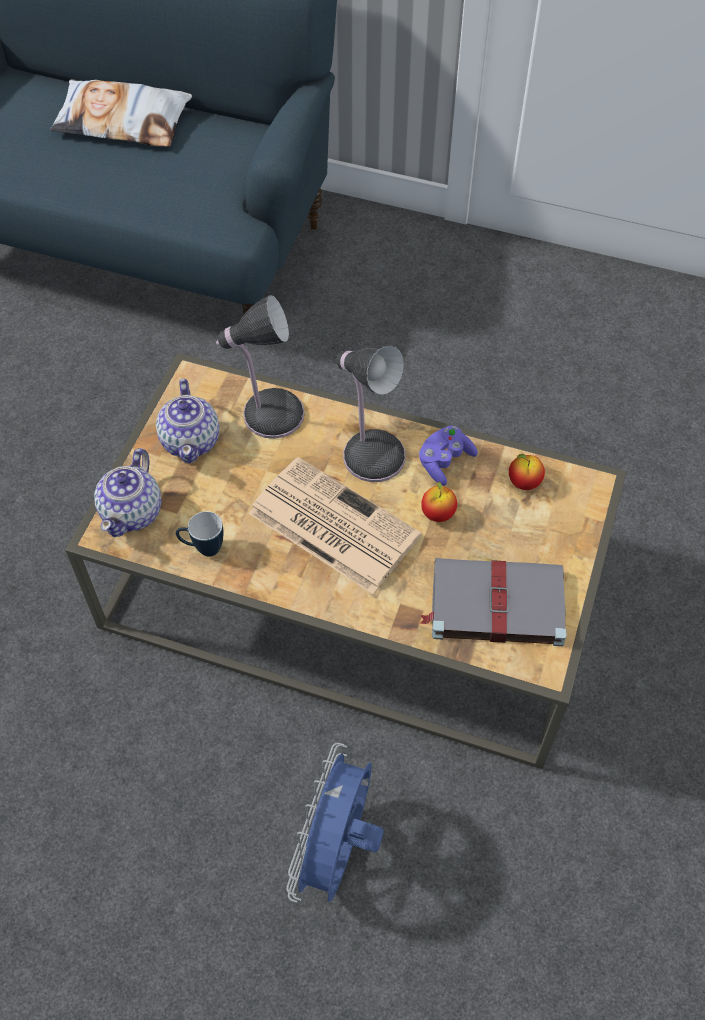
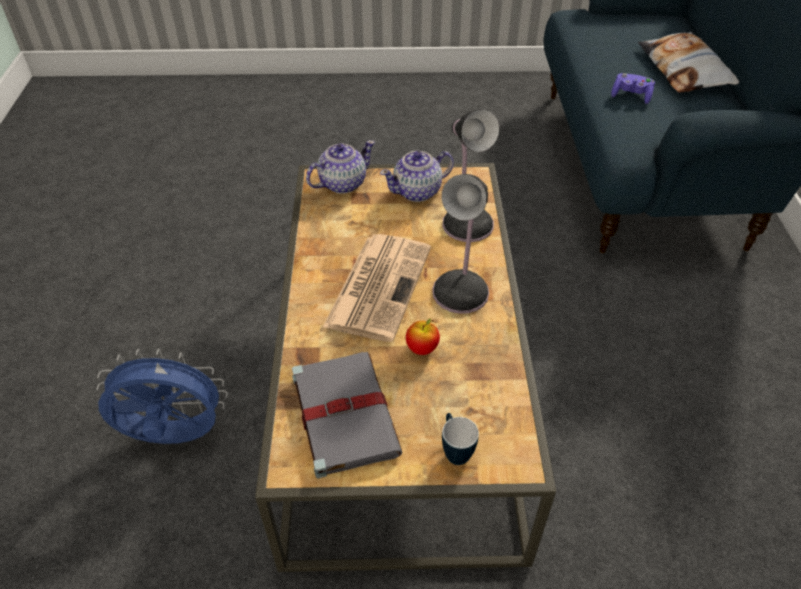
camera: 70 degrees right, 10 degrees down
(133, 512) = (342, 183): teapot -> teapot turned 150 degrees clockwise
(203, 548) = (326, 224): mug -> mug (455, 451)
(444, 462) = (481, 339): purple game controller -> purple game controller (631, 96)
(524, 482) = (490, 404): apple -> none

